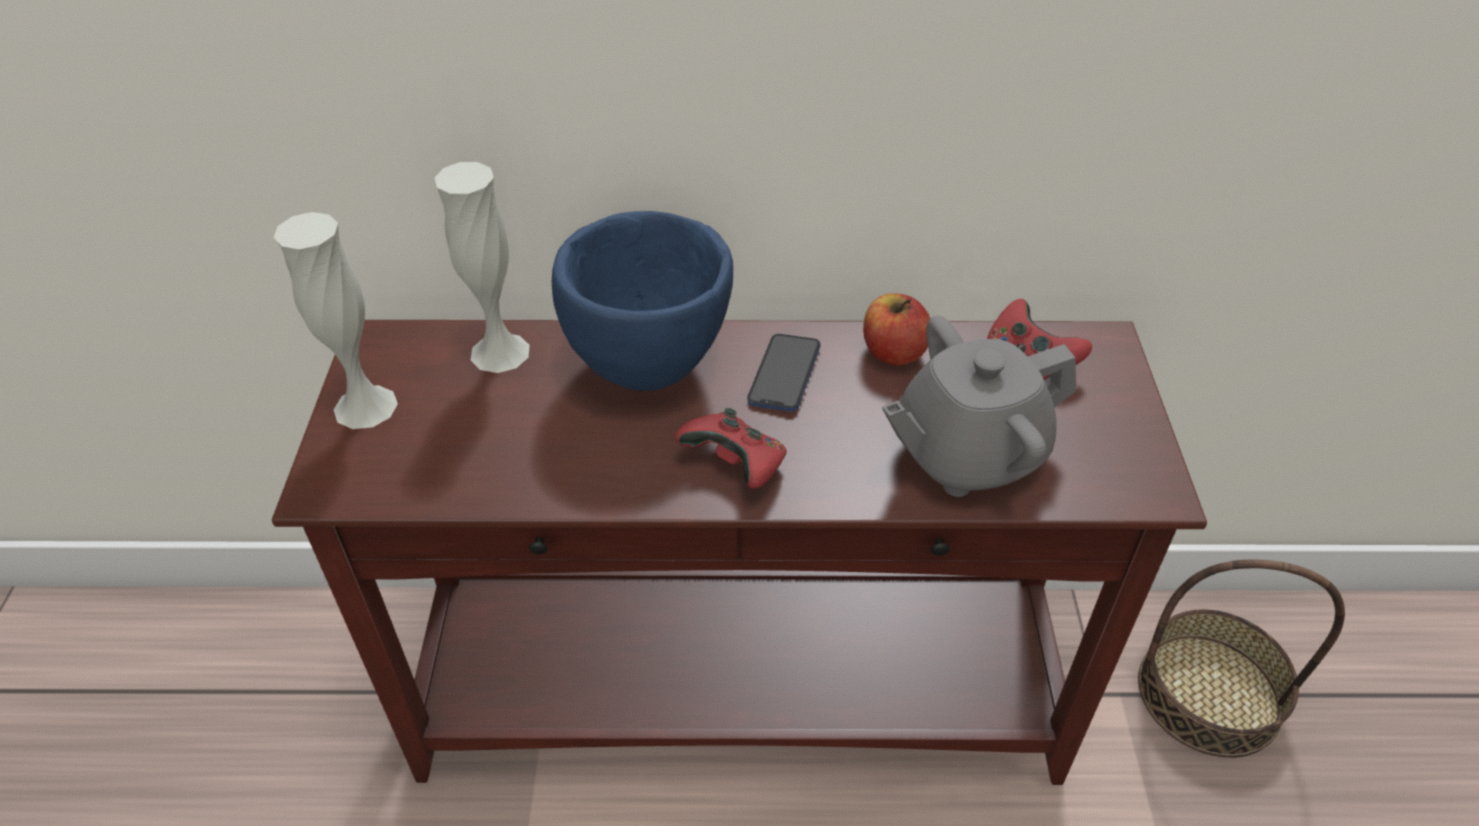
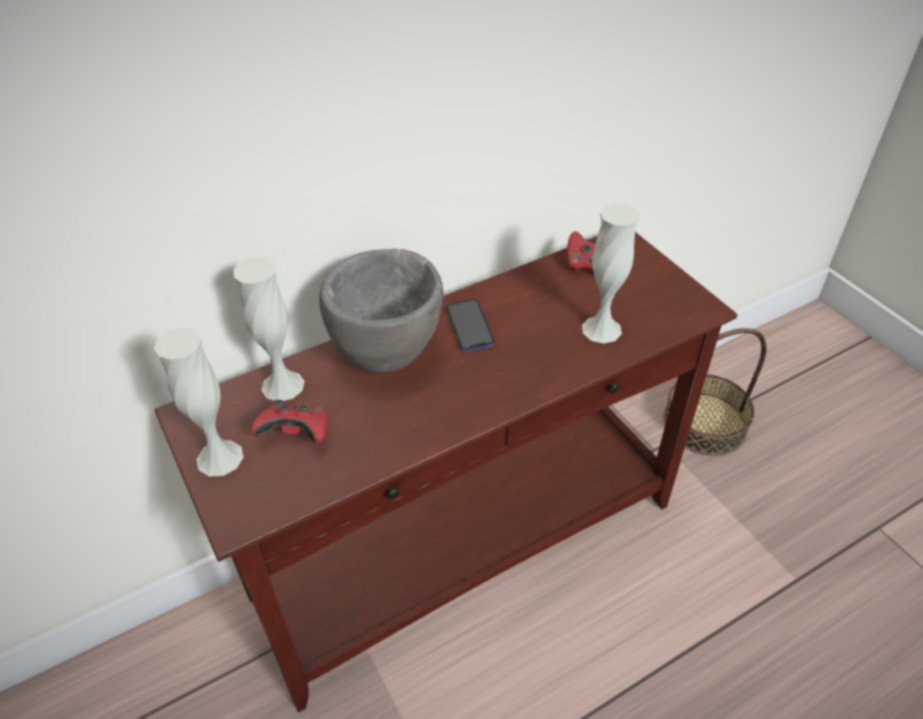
camera: 30 degrees left, 0 degrees up
(649, 369) = (388, 356): blue bowl -> grey bowl
(736, 466) = (485, 389): red game controller -> red game controller (297, 434)
(893, 352) = (519, 289): apple -> none
(967, 454) = (601, 329): grey teapot -> white vase

